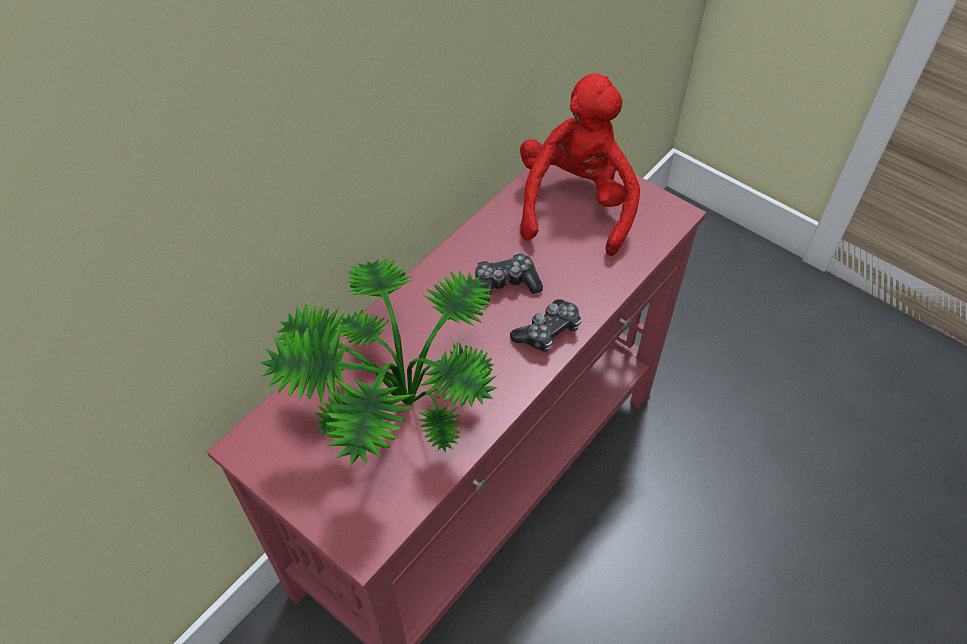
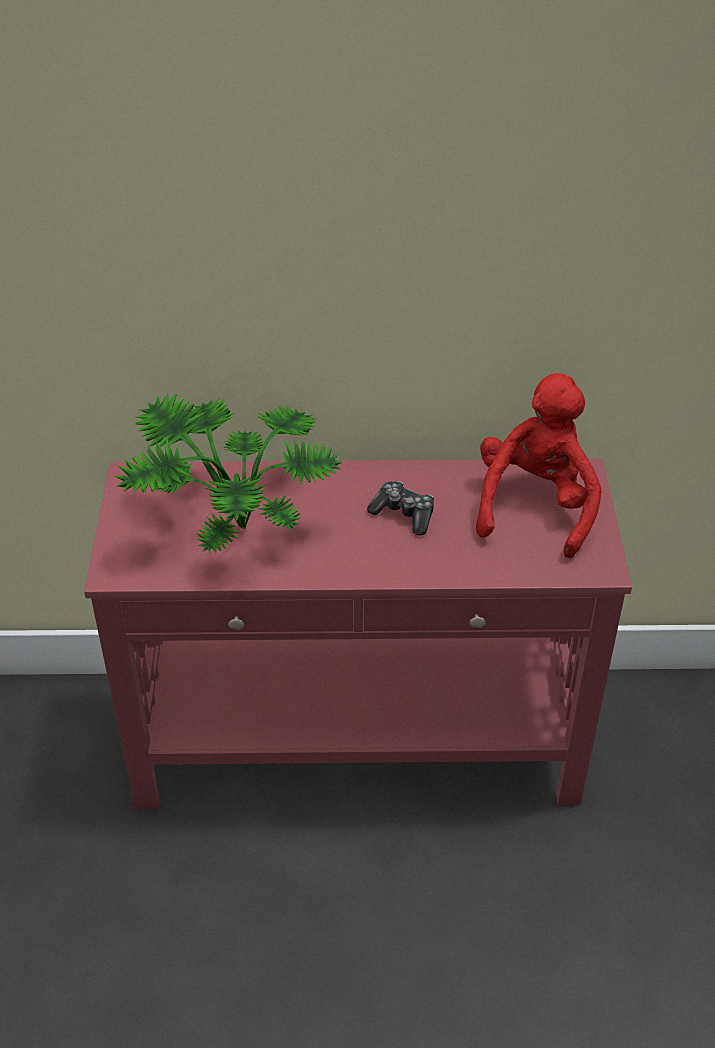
camera: 50 degrees right, 10 degrees down
(548, 332) = (387, 562): game controller -> none
(575, 204) = (535, 506): red plush toy -> red plush toy turned 45 degrees counterclockwise

